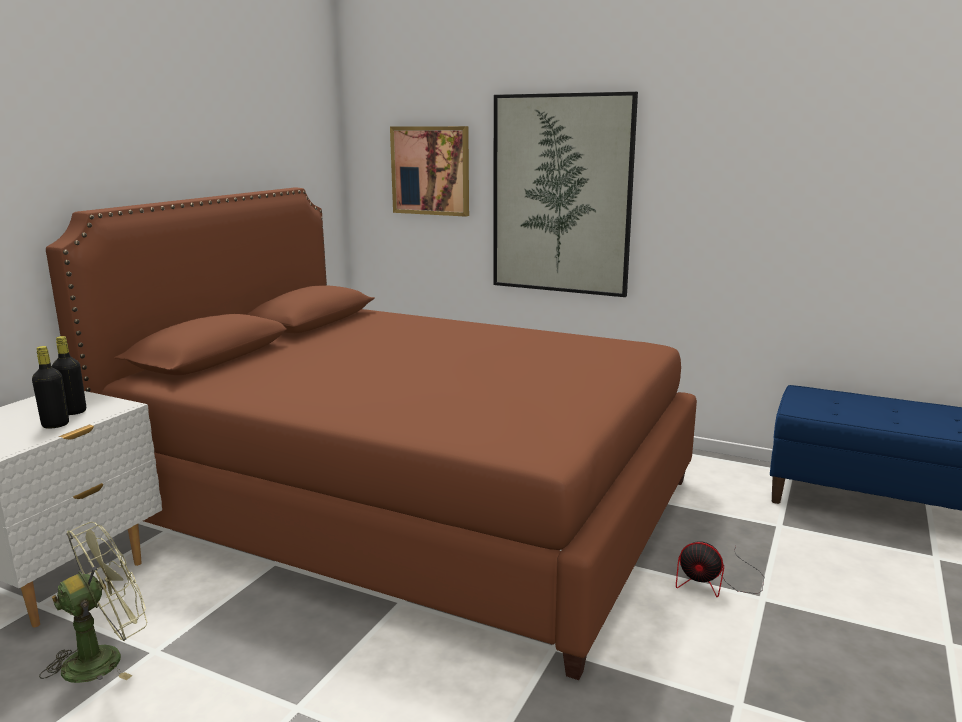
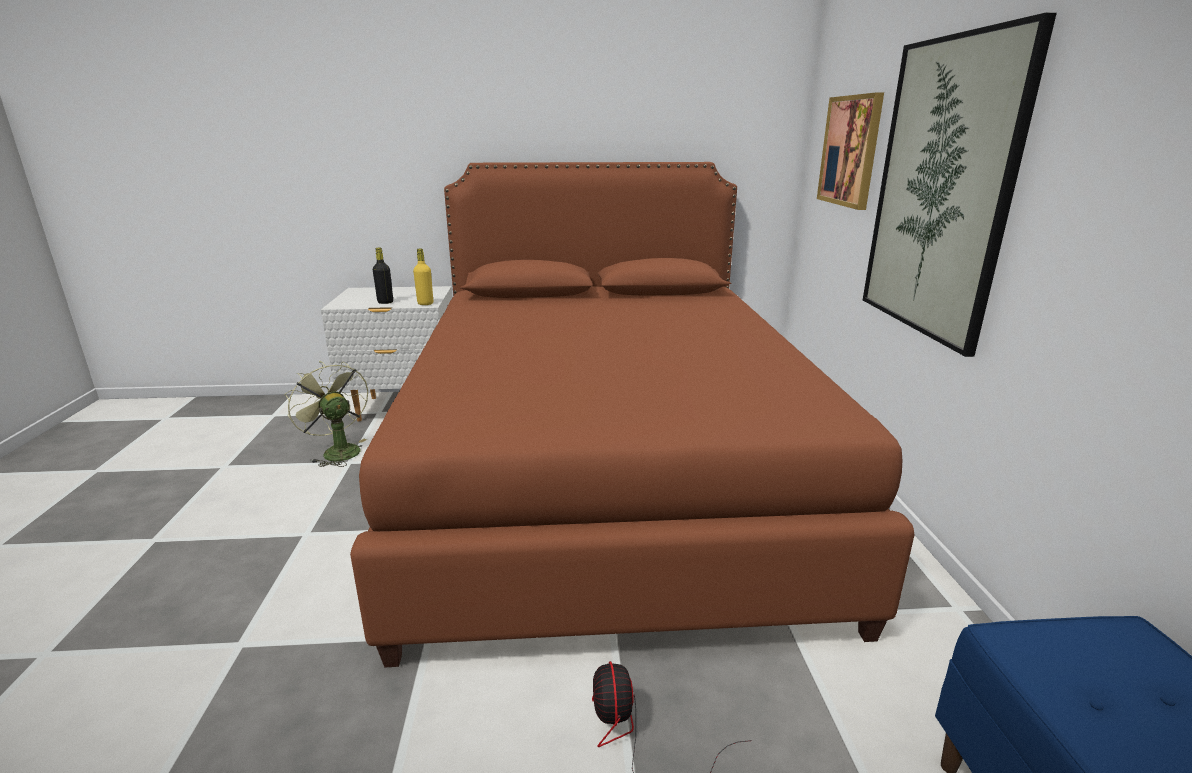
camera: 60 degrees right, 5 degrees up
(73, 412) = (409, 299): black bottle -> none
(105, 657) = (337, 451): green fan -> green fan turned 150 degrees counterclockwise
(116, 407) = (425, 303): none -> yellow bottle

